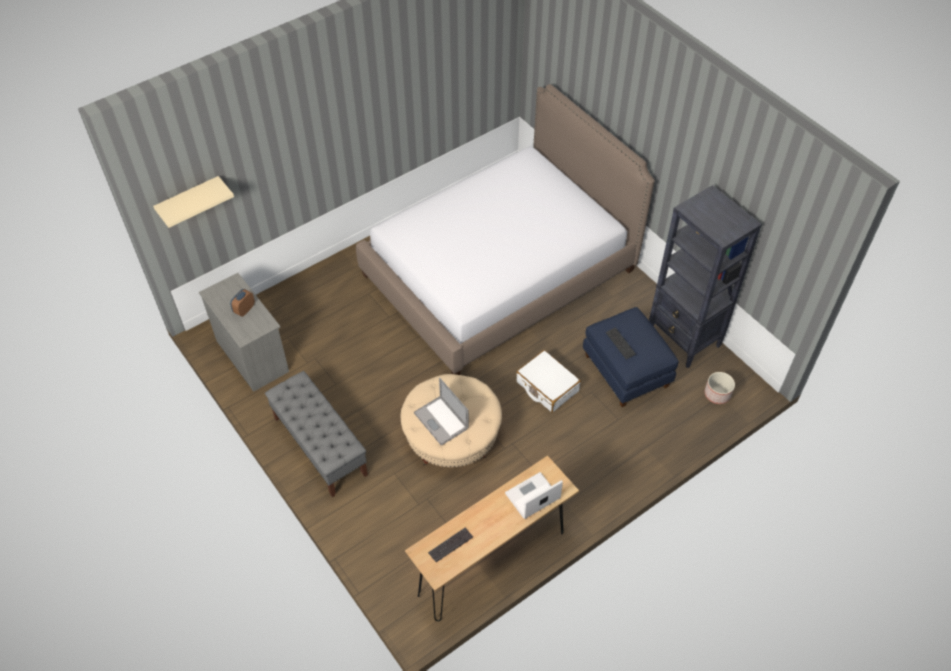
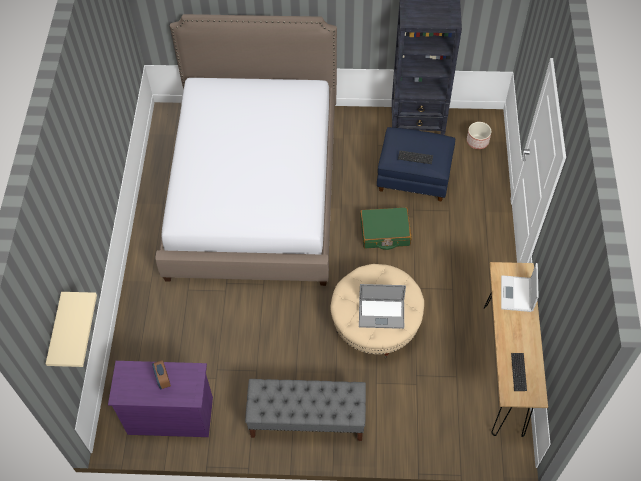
camera: 50 degrees left, 5 degrees up
(252, 355) = (170, 415): grey dresser -> purple dresser
(547, 386) = (385, 232): white suitcase -> green suitcase

